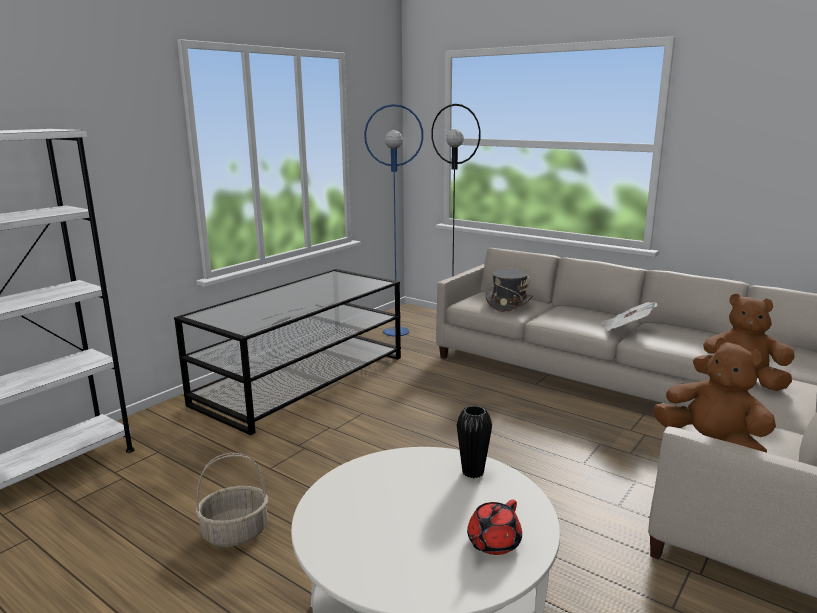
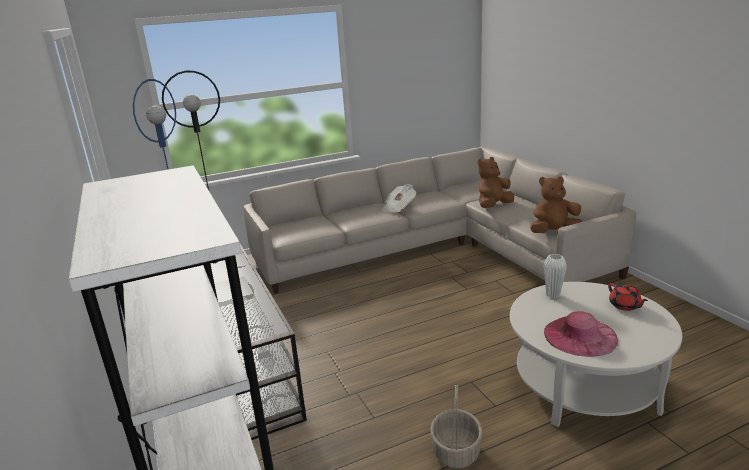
camera: 60 degrees left, 5 degrees up
(366, 509) = (580, 336): none -> pink hat
(473, 472) = (553, 295): black vase -> white vase
(508, 303) = (310, 225): grey hat -> none

